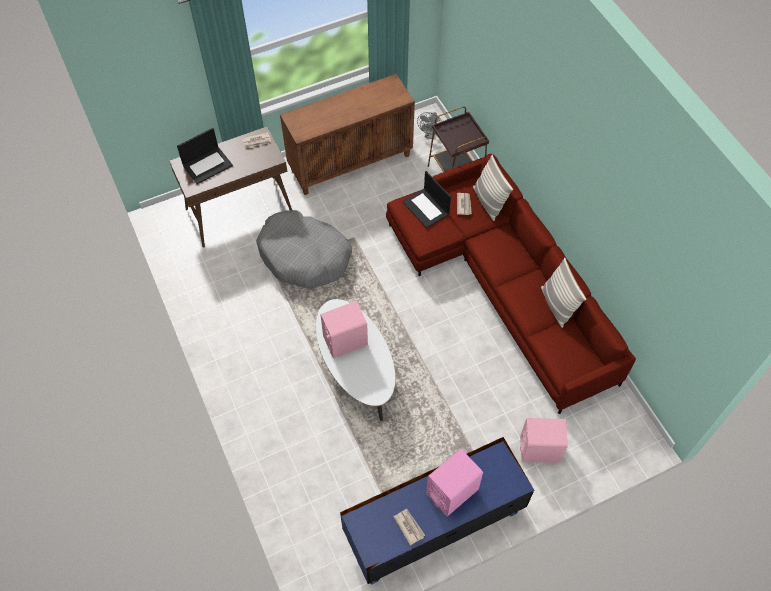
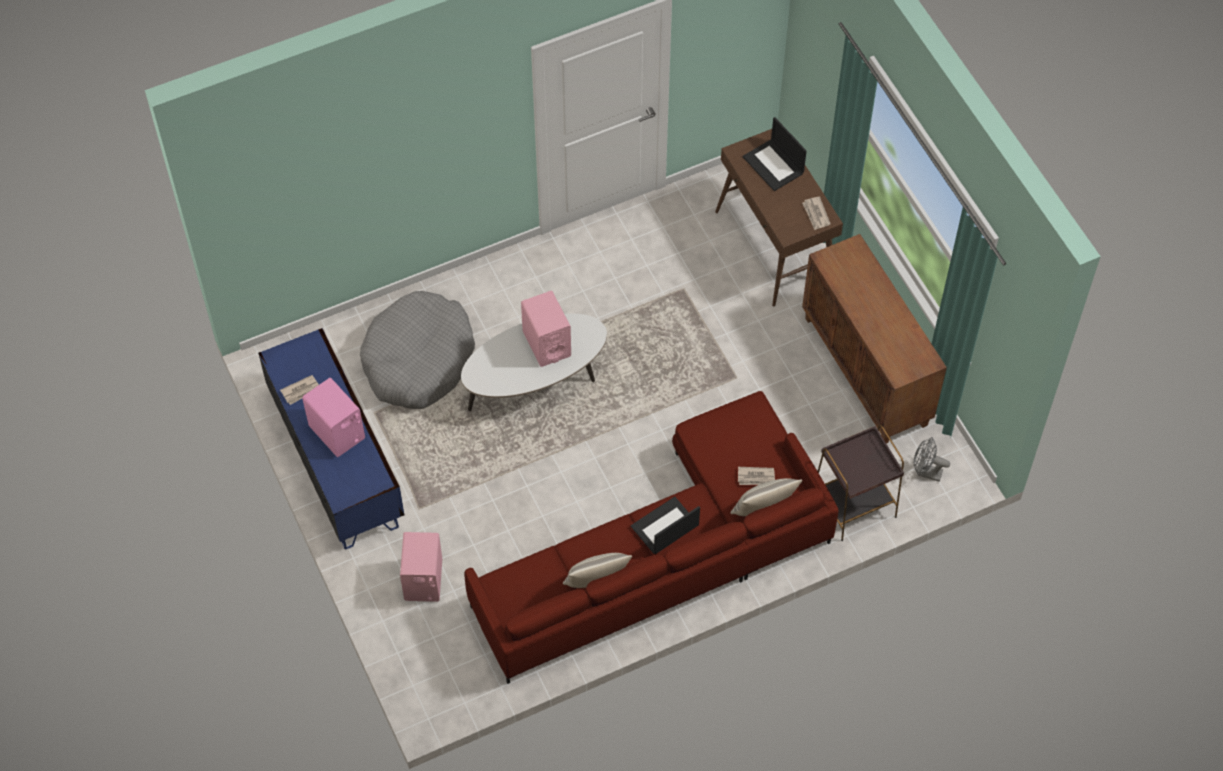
camera: 90 degrees right, 0 degrees up
(304, 256) = (704, 322): grey dog bed -> grey dog bed (418, 360)
(426, 208) = (748, 432): laptop -> laptop (664, 527)

